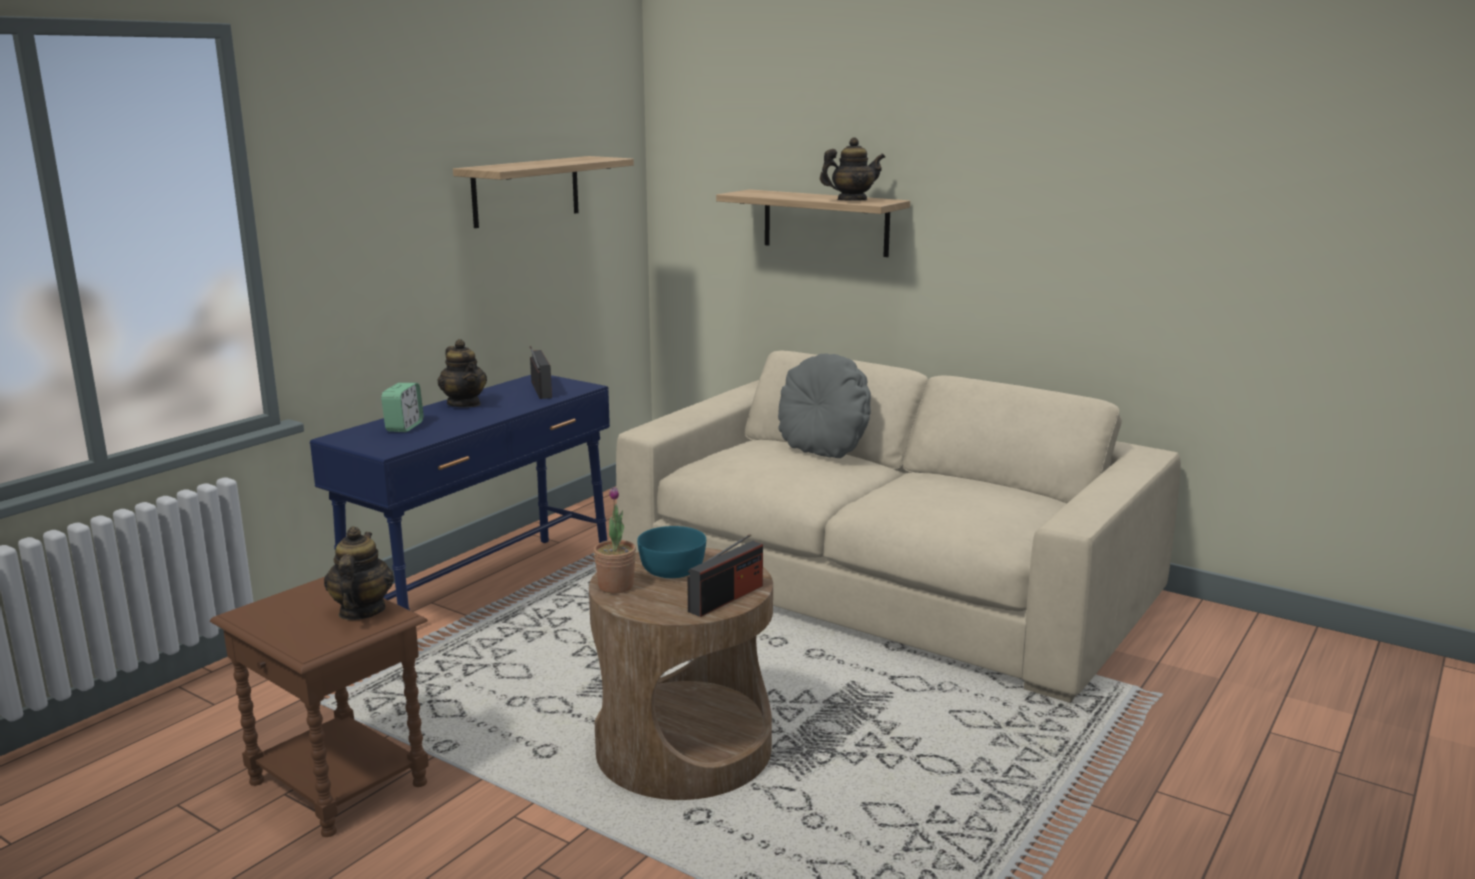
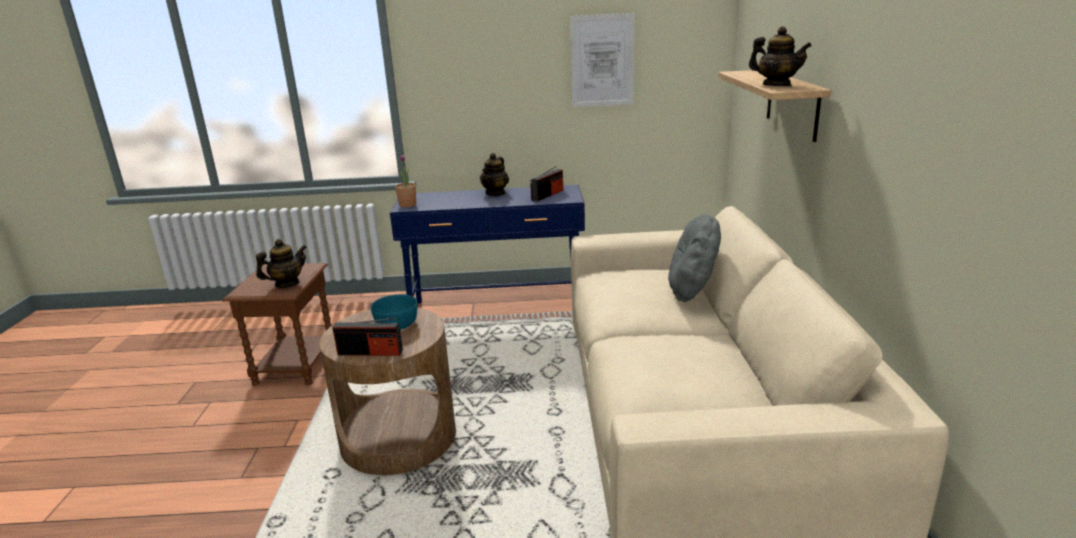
camera: 55 degrees right, 5 degrees up
(404, 427) = (442, 198): alarm clock -> none
(526, 191) = (602, 61): shelf -> picture
(616, 586) = (359, 320): potted plant -> potted plant (407, 205)

